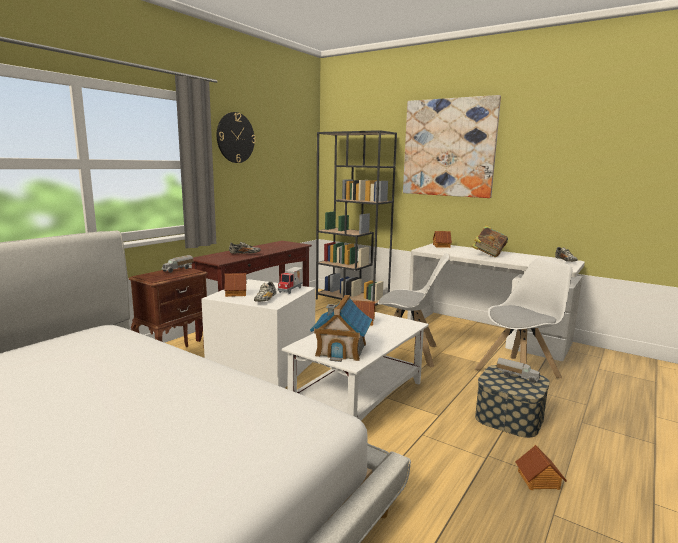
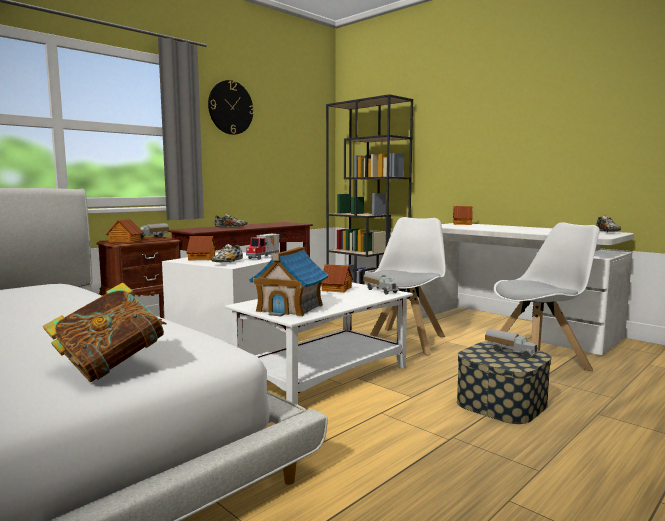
camera: 10 degrees right, 5 degrees down
(401, 322) = (380, 291): none -> toy truck
(408, 353) = (407, 340): chair -> chair turned 90 degrees counterclockwise
(449, 148) = (470, 110): picture -> none
(488, 254) = (513, 228): book -> book (110, 367)
(538, 480) = (507, 465): toy house -> toy house (124, 241)

